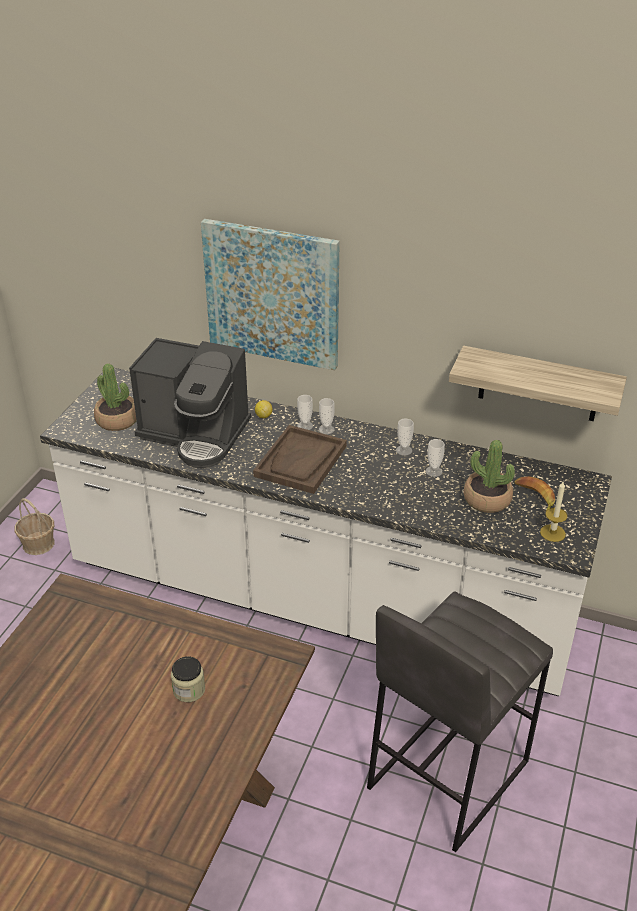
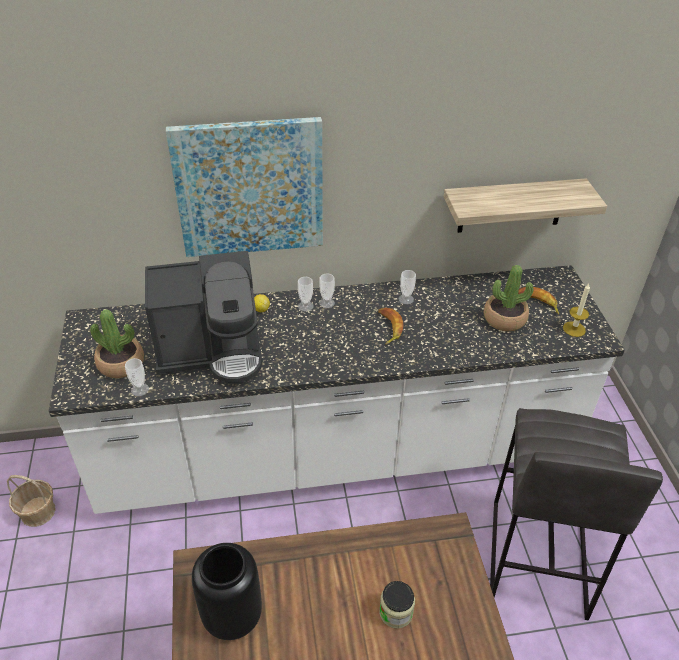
camera: 30 degrees left, 5 degrees up
(66, 634) = (231, 615): none -> black vase
(301, 461) = (329, 341): brown tray -> none
(364, 468) = (388, 328): none -> banana
(434, 471) = (444, 309): cup -> cup (140, 389)

